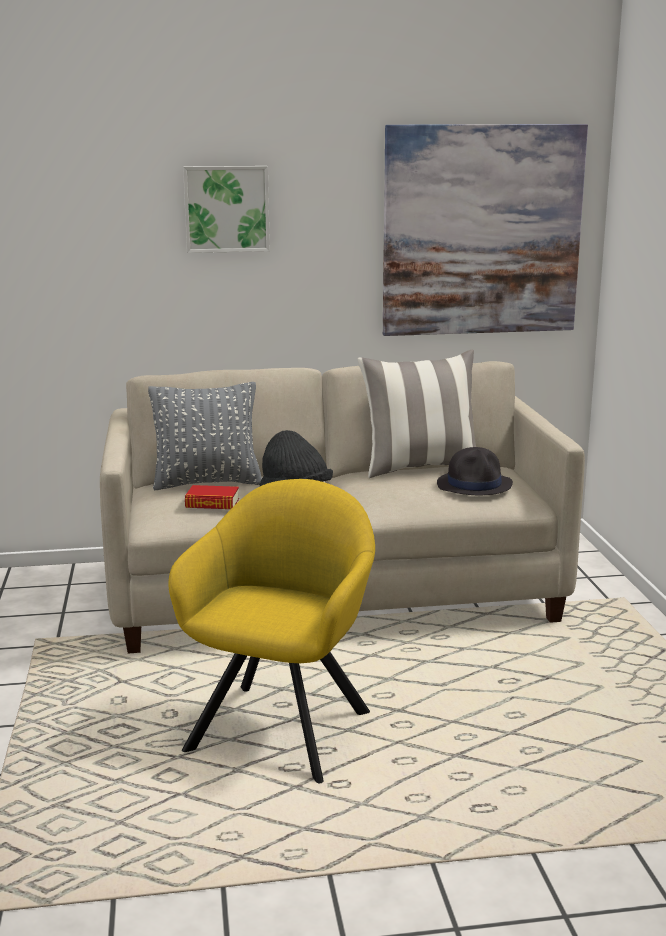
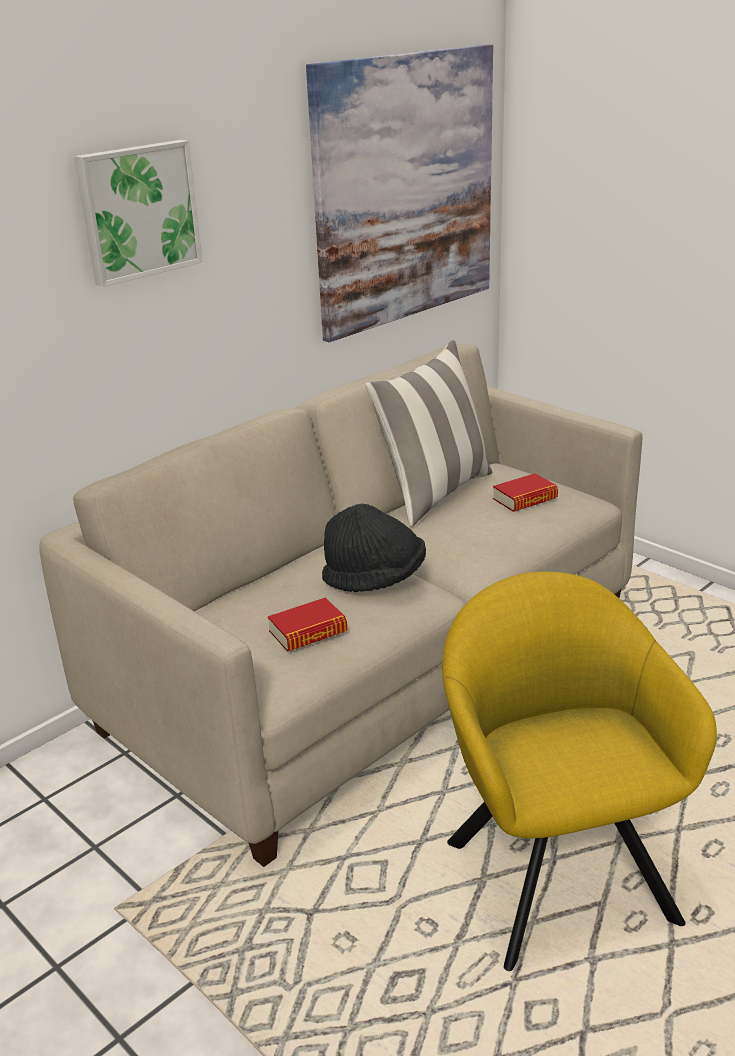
camera: 35 degrees left, 10 degrees up
(207, 483) = (245, 601): grey pillow -> none
(475, 485) = (525, 499): black hat -> book

